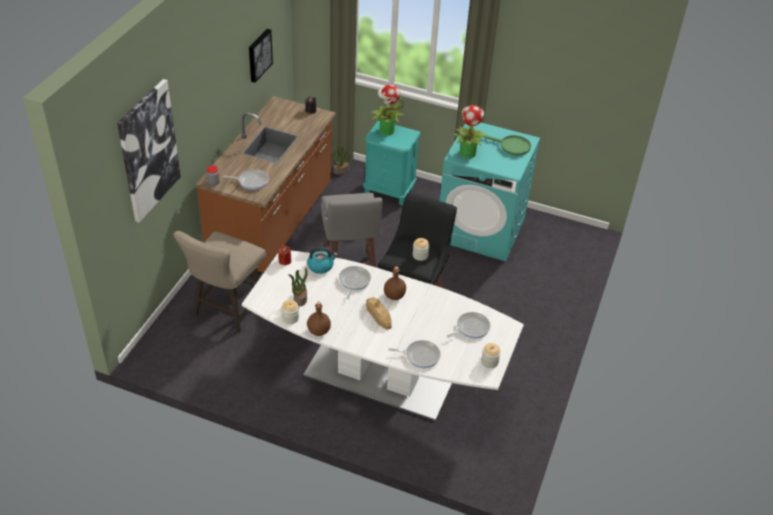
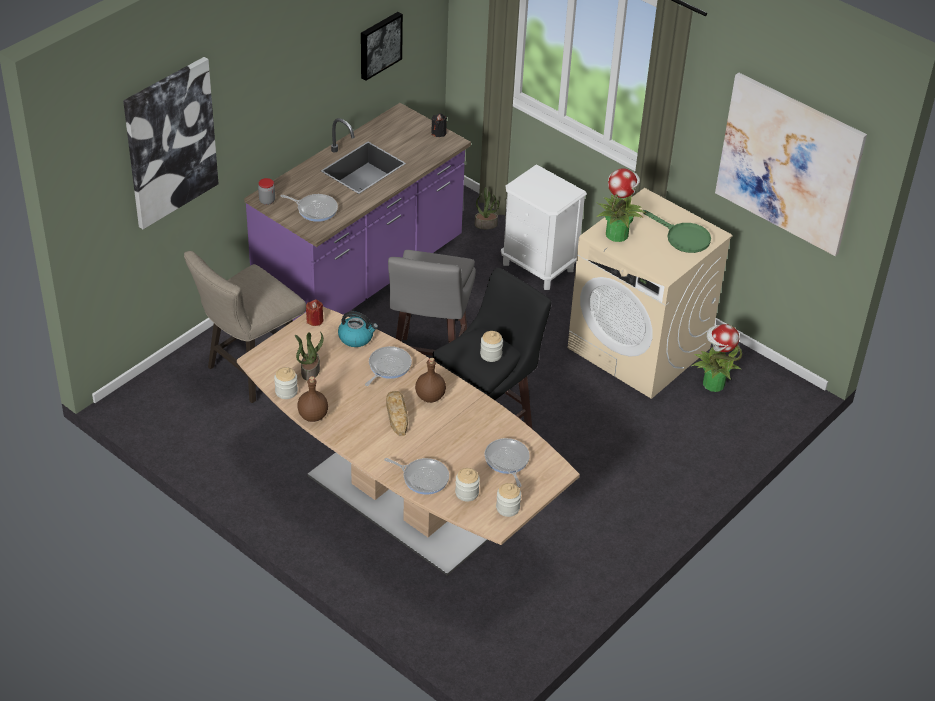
camera: 20 degrees right, 0 degrees up
(273, 224) = (361, 275): brown counter -> purple counter
(378, 377) = (401, 502): white dining table -> brown dining table
(386, 131) = (539, 181): potted plant -> potted plant (712, 384)
(389, 191) = (538, 267): turquoise nightstand -> white nightstand
(456, 358) = (466, 493): none -> jar
(471, 328) = (507, 461): frying pan -> frying pan turned 90 degrees counterclockwise
(481, 230) = (639, 348): turquoise washing machine -> beige washing machine
(577, 79) = (789, 163): none -> picture

